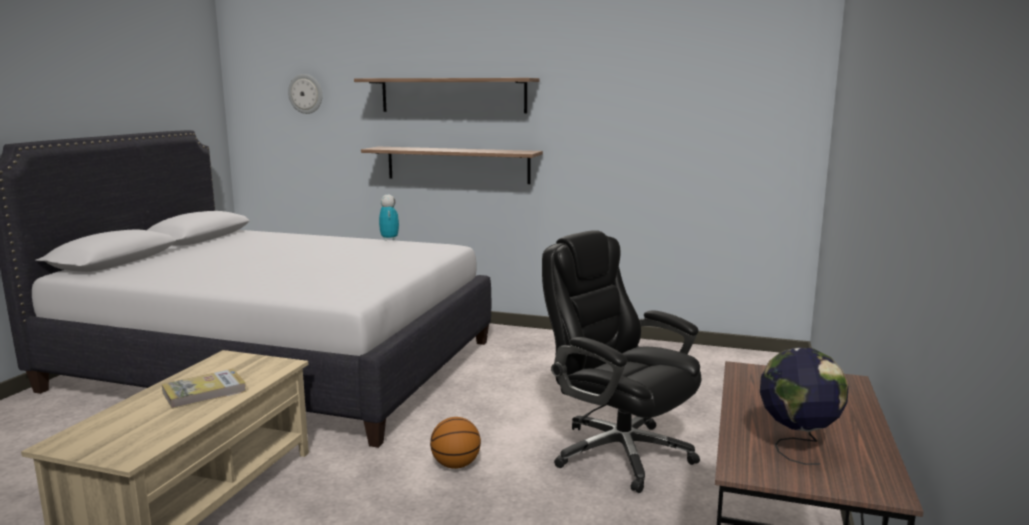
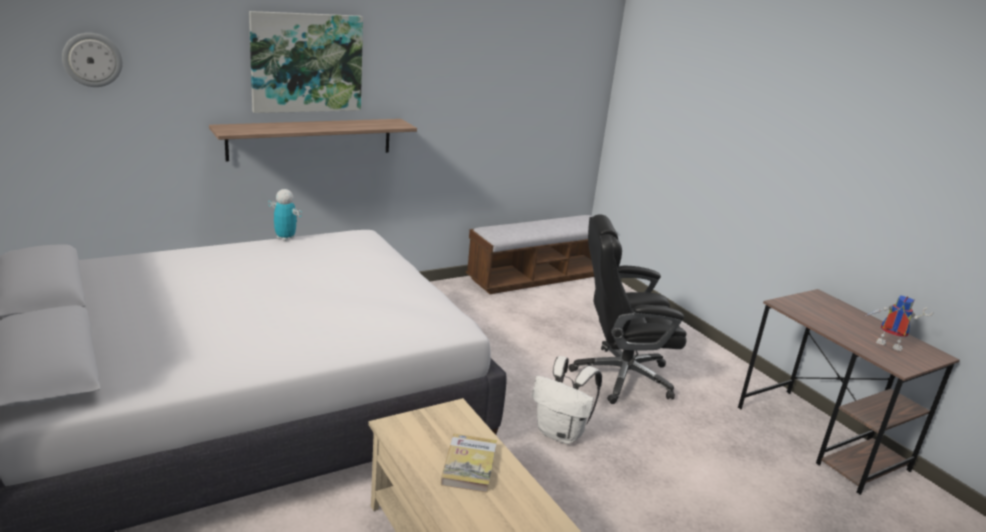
camera: 50 degrees left, 10 degrees up
(453, 95) = (307, 63): shelf -> picture
(456, 465) = (561, 433): basketball -> white backpack
(706, 355) = (538, 277): none -> bench
(797, 447) = (885, 346): globe -> toy robot

